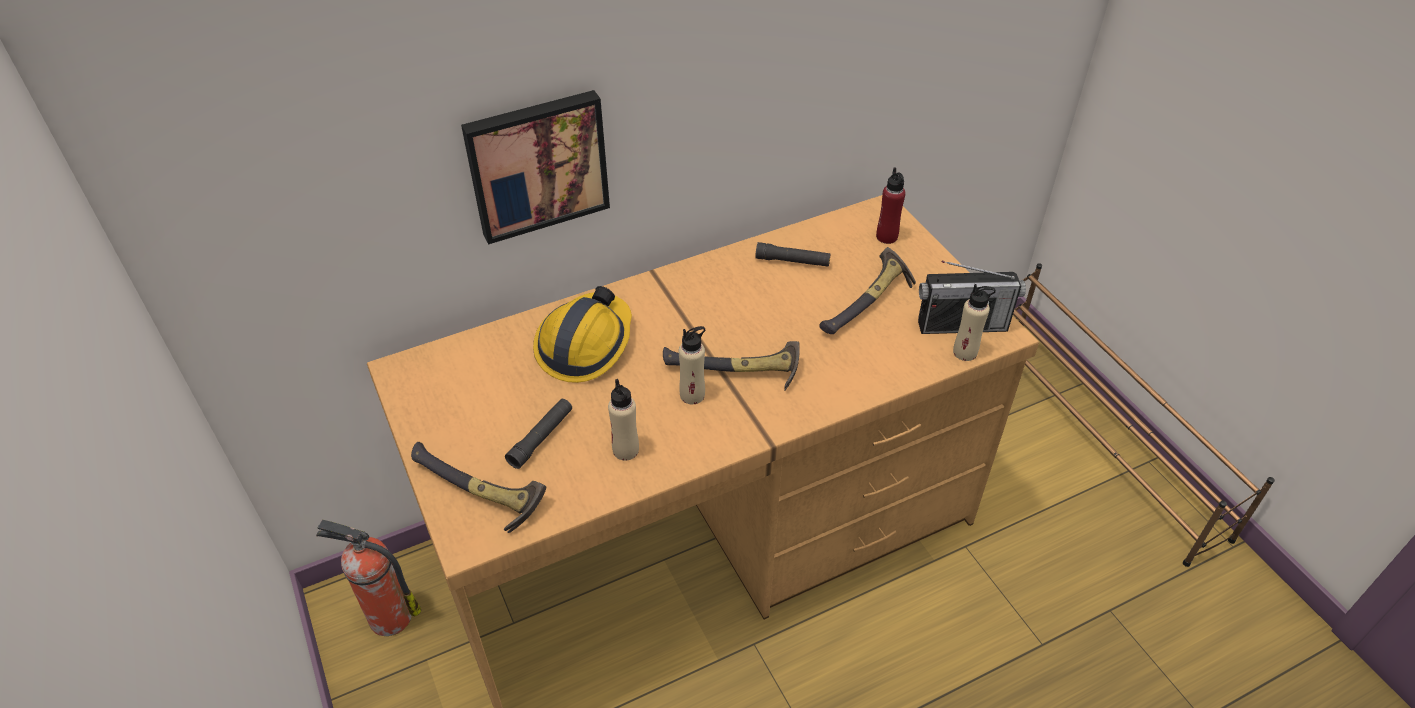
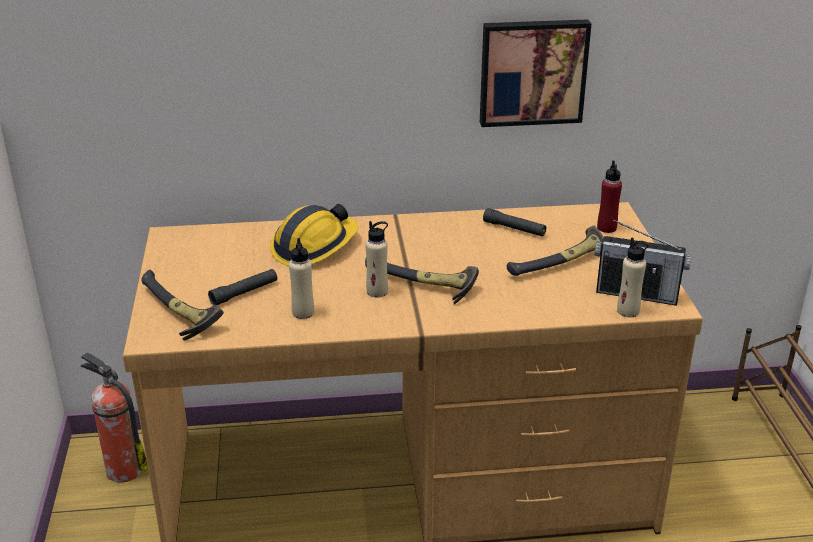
camera: 20 degrees right, 15 degrees down
(537, 164) = (305, 92): picture -> picture (532, 71)

